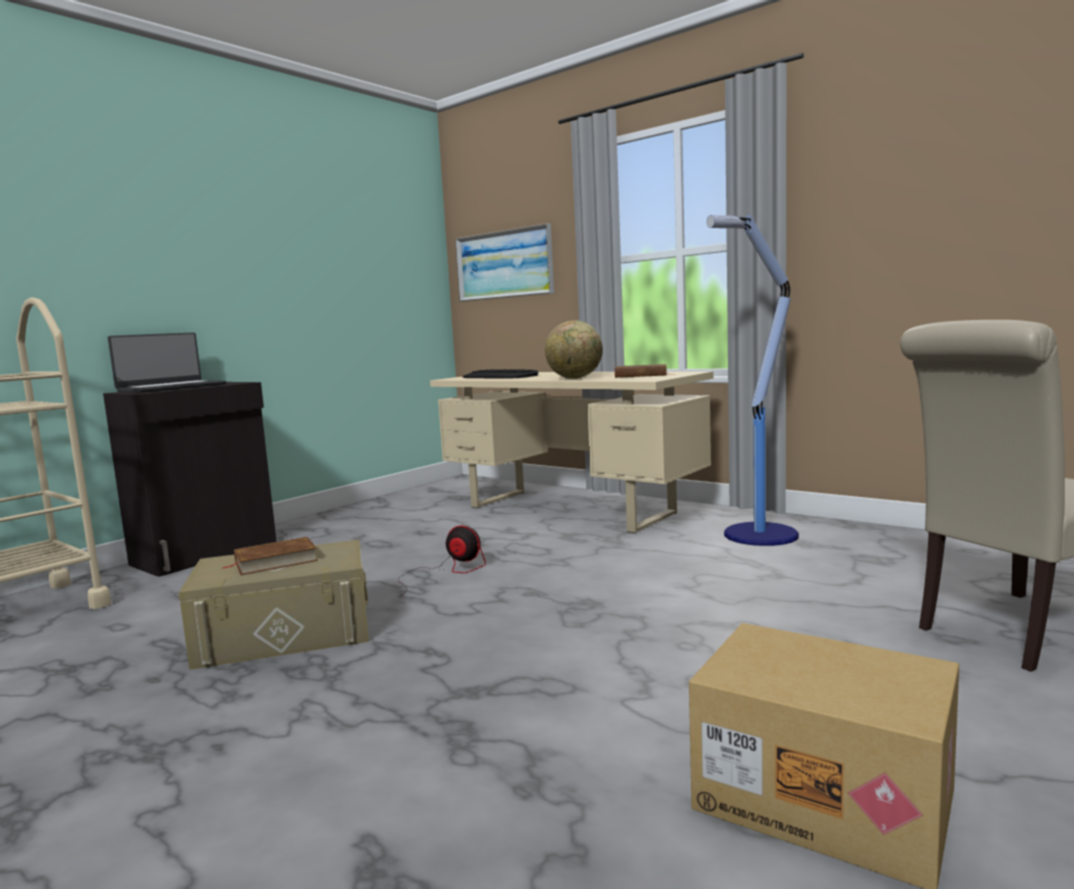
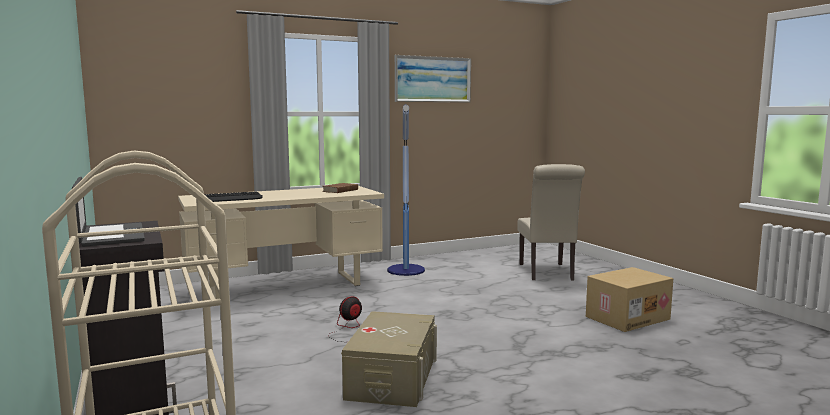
camera: 65 degrees left, 0 degrees up
(275, 561) = (387, 331): brown book -> none
(504, 264) = (163, 107): picture -> picture (432, 79)
(575, 378) = (313, 195): globe -> none

